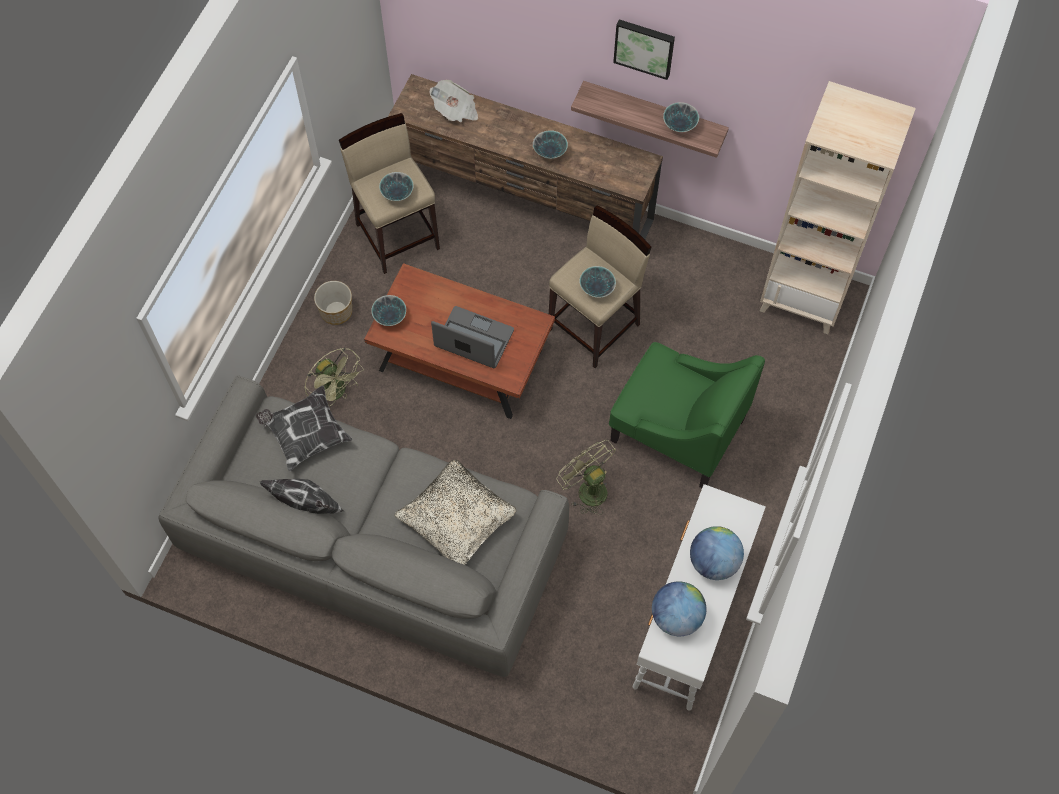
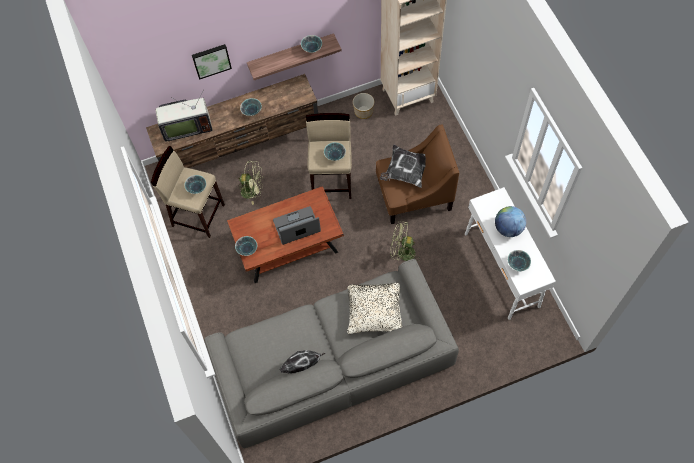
camera: 40 degrees left, 0 degrees up
(305, 434) = (265, 336): pillow -> pillow (405, 171)
(335, 312) = (205, 274): planter -> planter (363, 112)
(337, 392) = (245, 310): green fan -> green fan (253, 191)
(455, 110) = (186, 127): newspaper -> television
(644, 47) = (275, 19): picture -> picture (211, 60)
(676, 431) = (413, 196): green armchair -> brown armchair
(676, 617) = (517, 264): globe -> bowl

